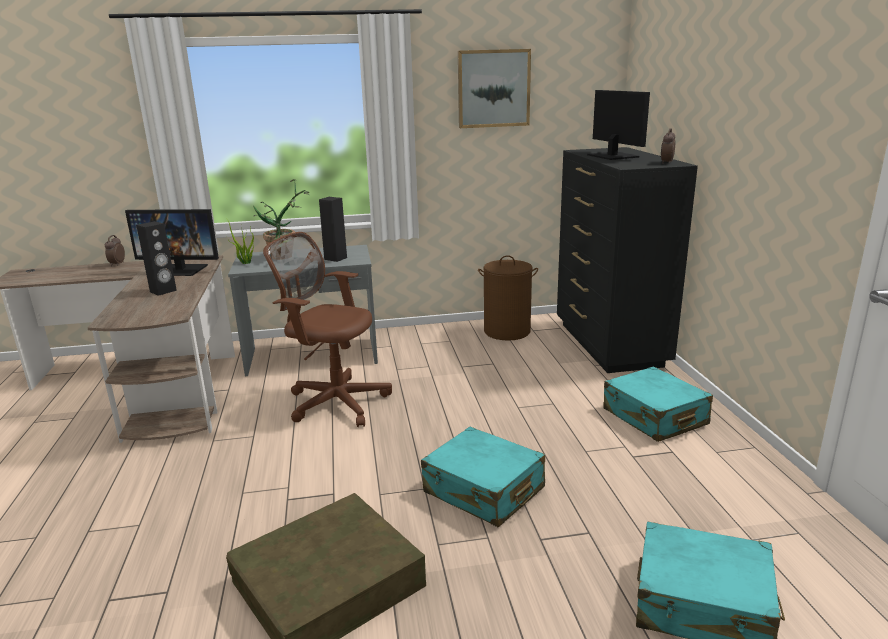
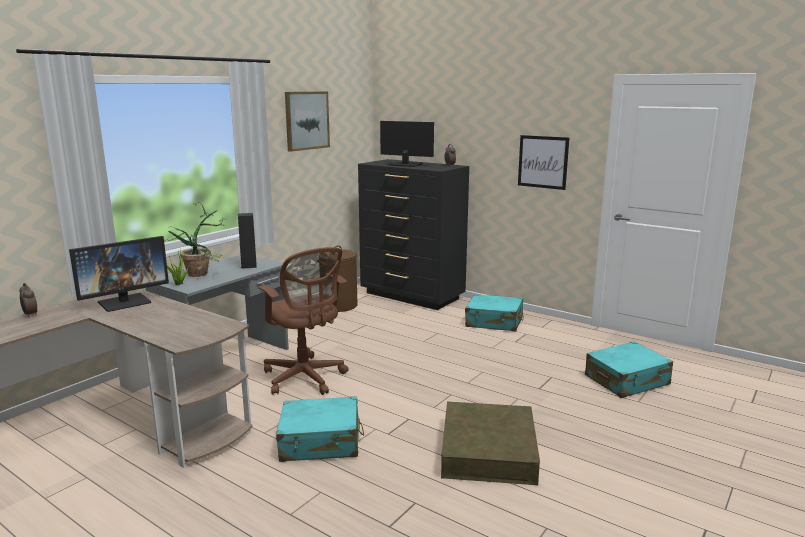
camera: 45 degrees left, 5 degrees down
(163, 291) = (162, 317): black speaker -> none
(334, 401) = (305, 379): brown office chair -> brown office chair turned 105 degrees counterclockwise
(483, 490) = (480, 382): turquoise suitcase -> turquoise suitcase (320, 442)
(787, 168) = (543, 162): none -> picture

